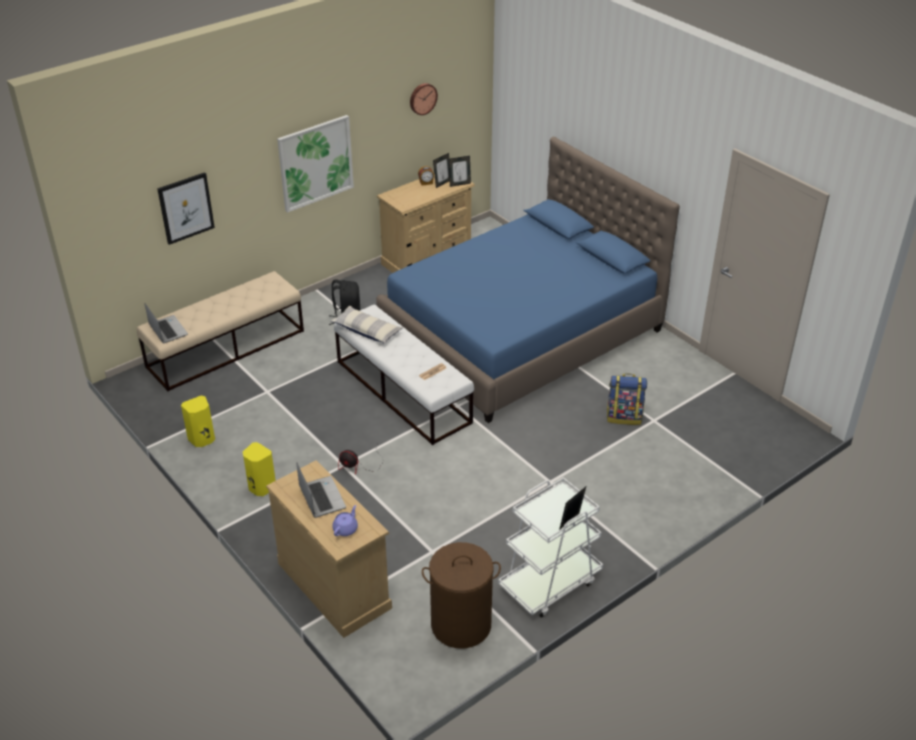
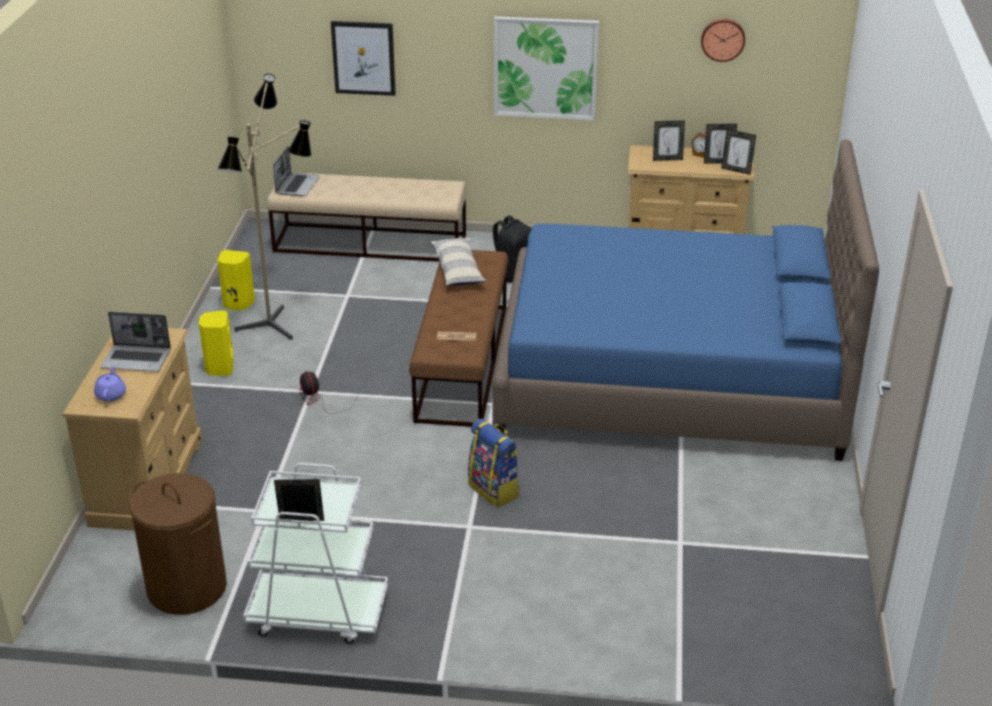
camera: 45 degrees right, 5 degrees down
(254, 438) = (277, 326): none -> floor lamp
(321, 497) = (137, 359): laptop -> laptop turned 75 degrees clockwise
(346, 529) = (111, 394): purple teapot -> purple teapot turned 75 degrees counterclockwise
(403, 392) = (462, 362): white bench -> brown bench
(412, 194) = (667, 159): none -> picture frame
(624, 417) = (651, 518): backpack -> backpack (494, 489)

